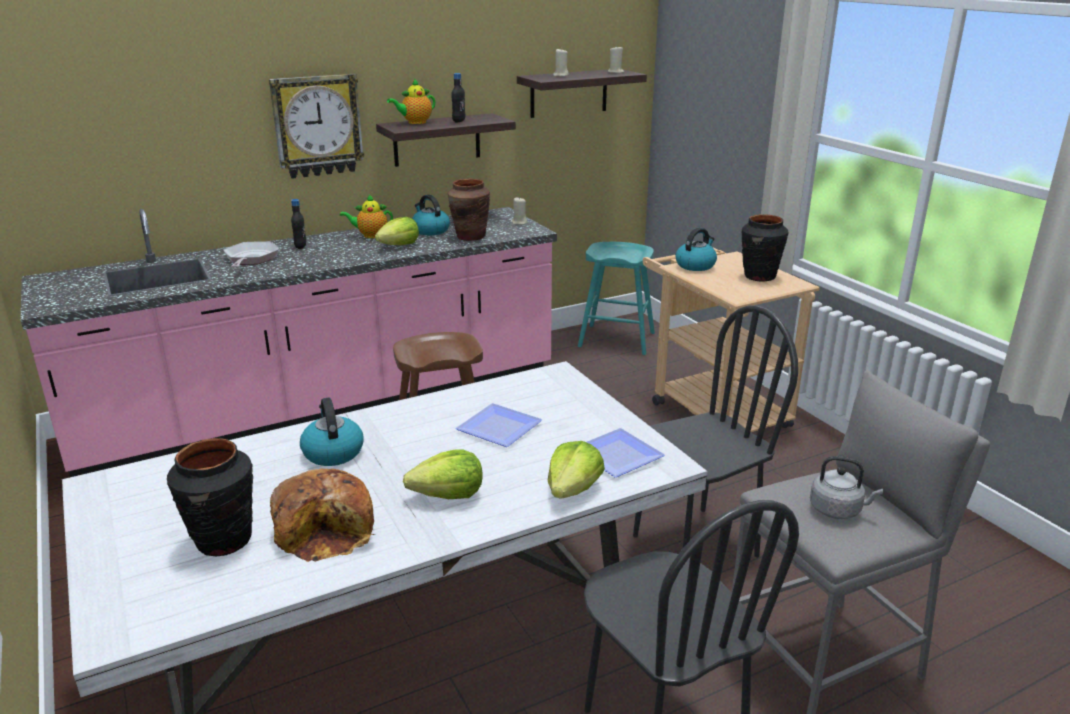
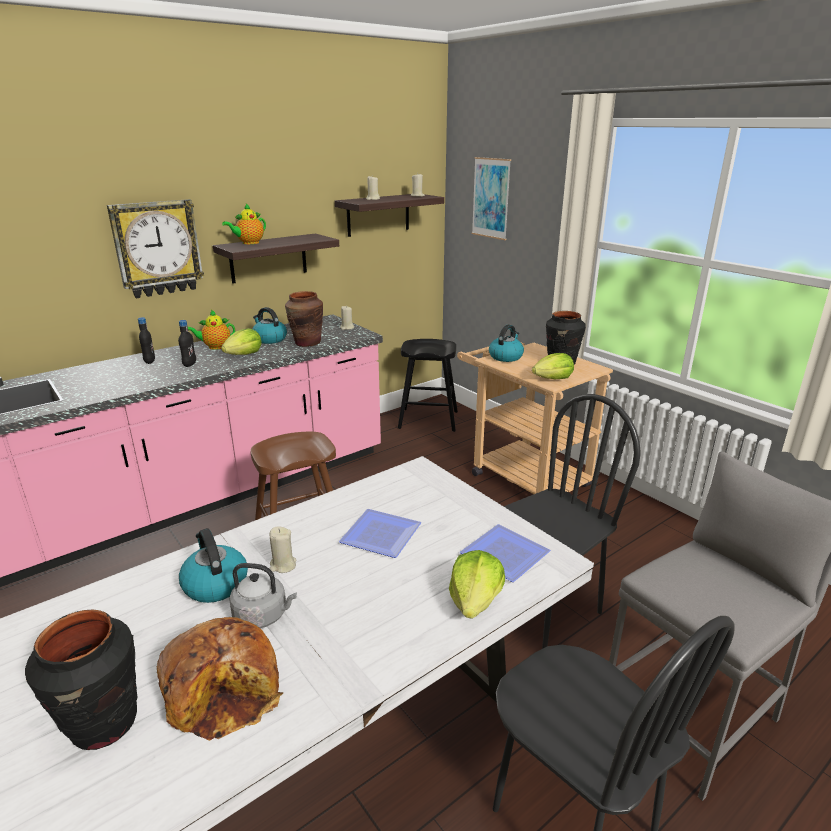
camera: 10 degrees left, 0 degrees up
(251, 259) = (102, 377): frying pan -> none
(398, 443) = (282, 565): none -> beige candle
(448, 495) = (350, 624): lettuce -> lettuce (553, 379)
(459, 121) = (288, 240): black bottle -> black bottle (189, 364)
(616, 340) = (428, 420): turquoise stool -> black stool
(703, 77) = (491, 198): none -> picture
(838, 510) = (718, 589): grey kettle -> grey kettle (263, 615)

